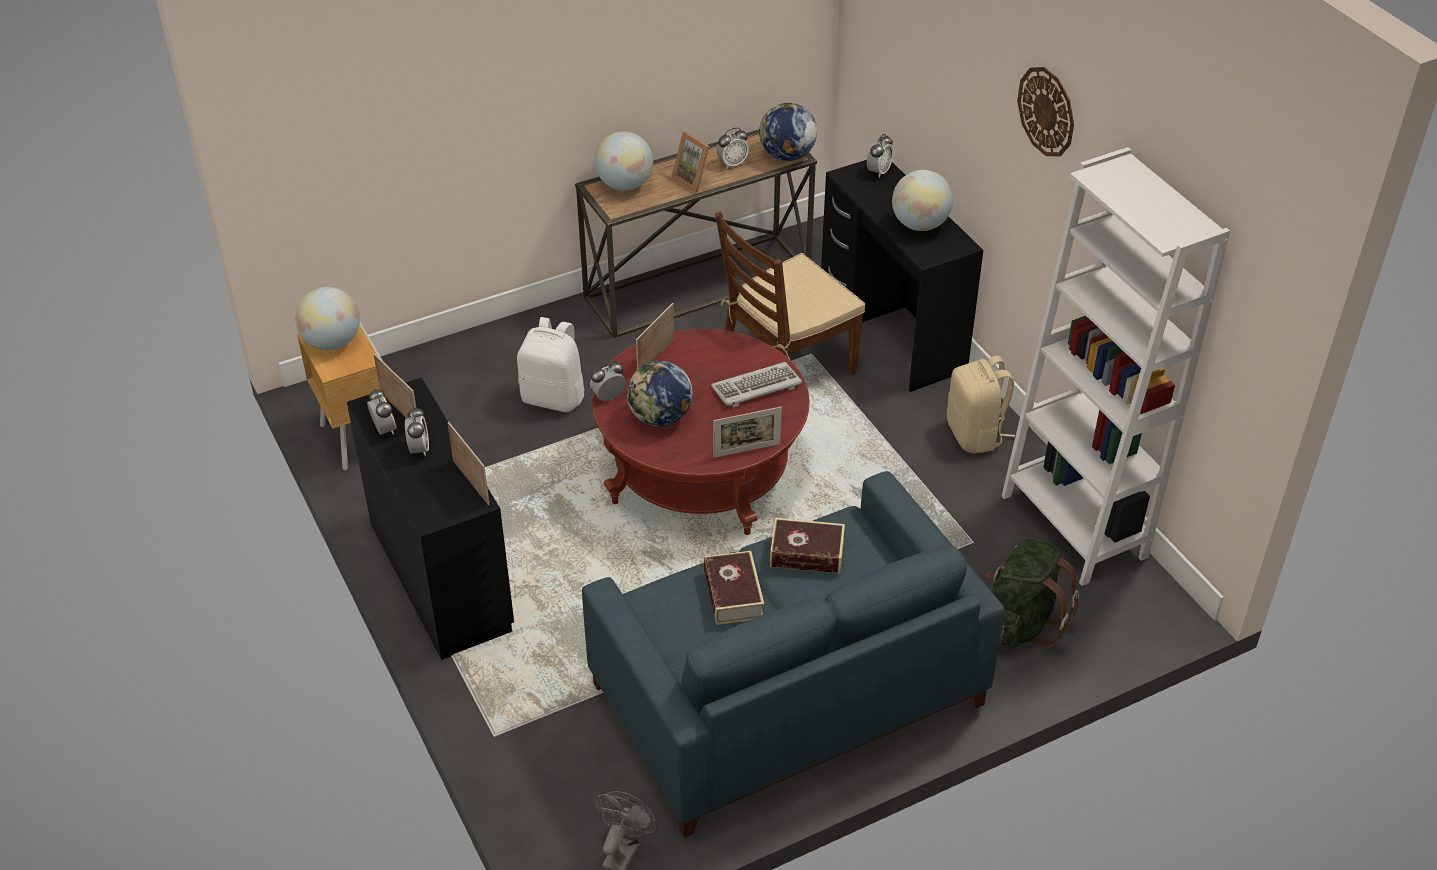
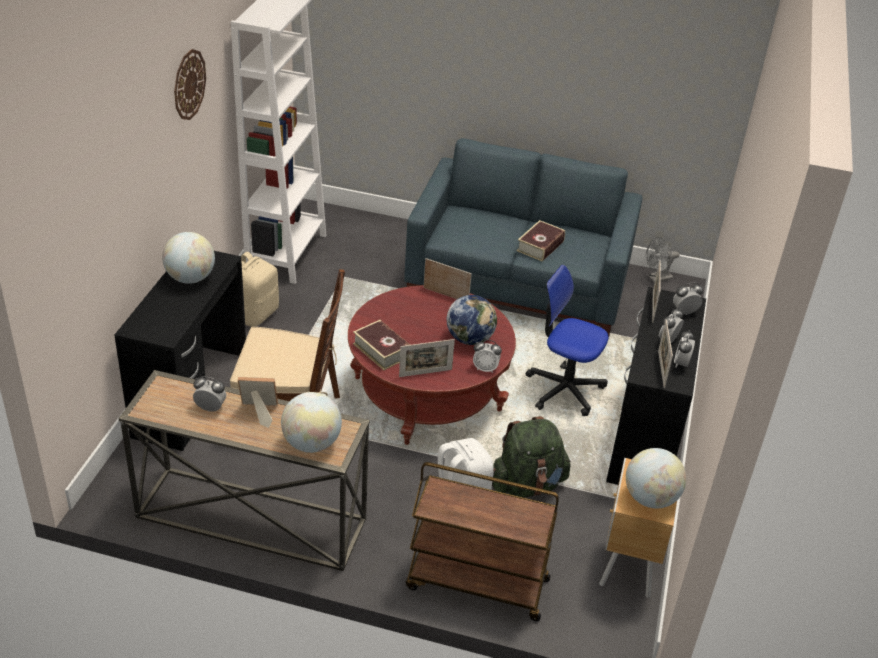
camera: 140 degrees left, 5 degrees down
(473, 350) = (476, 584): none -> brown cart
(575, 574) = (564, 389): none -> office chair
(694, 180) = (258, 413): picture frame -> picture frame turned 90 degrees counterclockwise
(756, 387) = (392, 320): keyboard -> none
(787, 156) = (166, 386): globe -> none
(807, 553) = (482, 240): book -> book (381, 350)
(878, 172) = (143, 325): alarm clock -> alarm clock (684, 312)
(1021, 623) = (376, 241): green backpack -> green backpack (527, 484)

